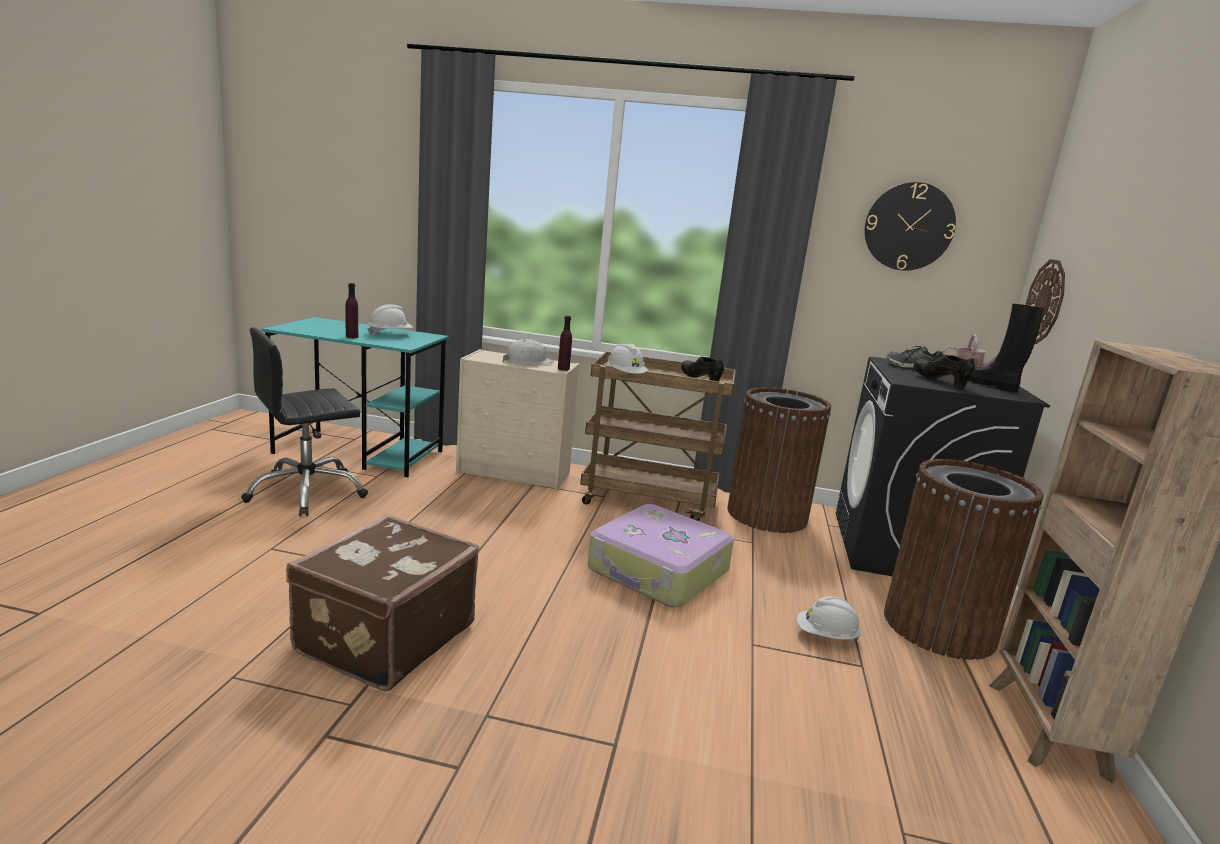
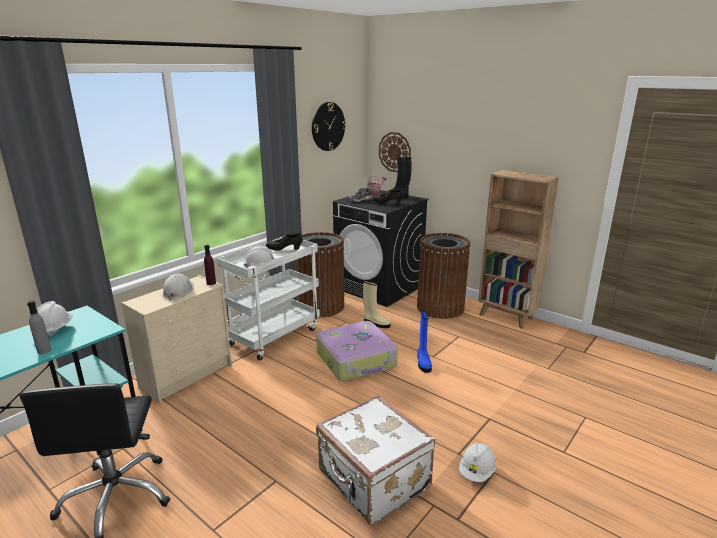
camera: 60 degrees left, 5 degrees up
(352, 337) = (44, 350): purple bottle -> grey bottle
(383, 637) = (373, 481): brown suitcase -> white suitcase
(649, 500) = (275, 336): brown cart -> white cart
(720, 636) = (423, 362): none -> blue boot
(784, 568) = (376, 323): none -> beige boot
(826, 636) = (435, 336): white hard hat -> white hard hat (477, 472)

